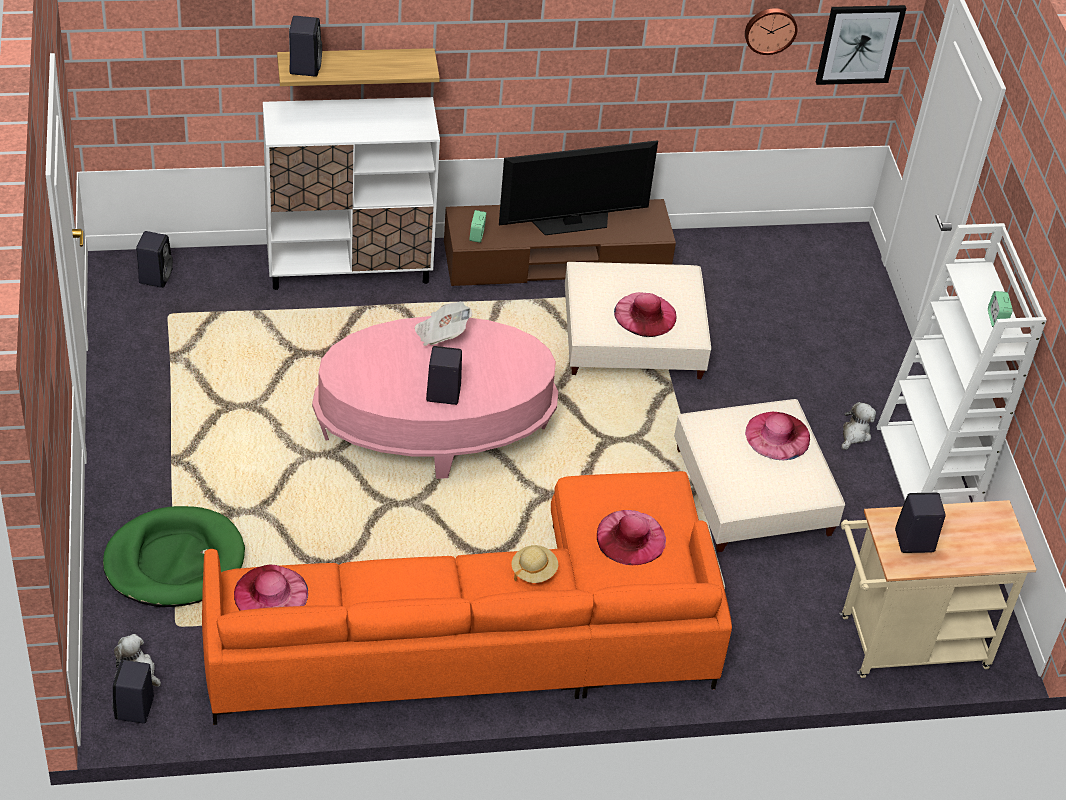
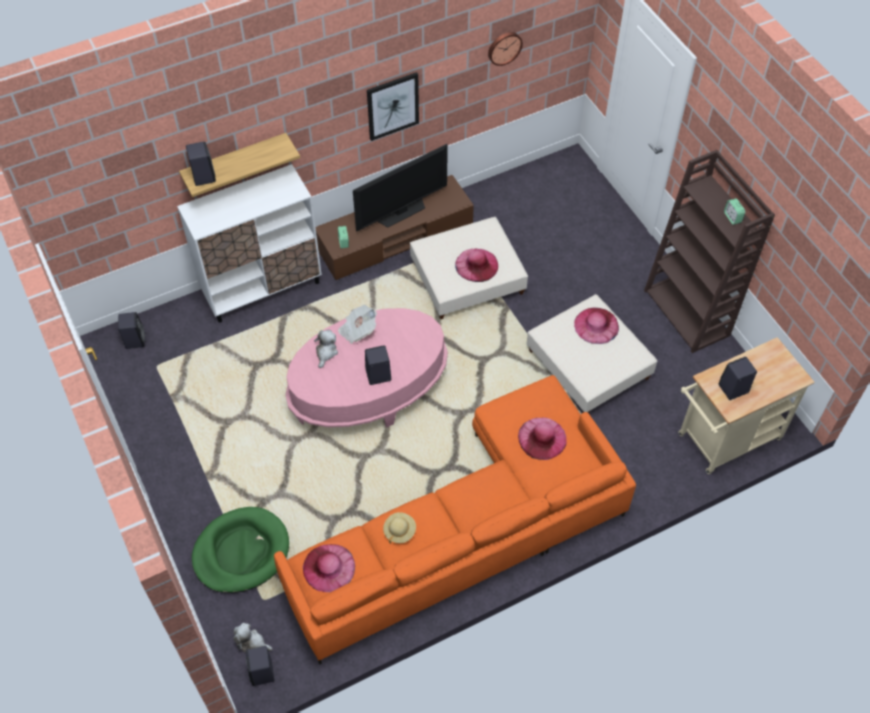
camera: 15 degrees left, 10 degrees up
(533, 571) = (491, 486): beige hat -> beige hat (399, 531)
(855, 434) = (633, 300): plush toy -> plush toy (326, 352)
(859, 44) = (561, 37): picture -> picture (392, 106)
(927, 473) = (687, 313): white bookcase -> brown bookcase

